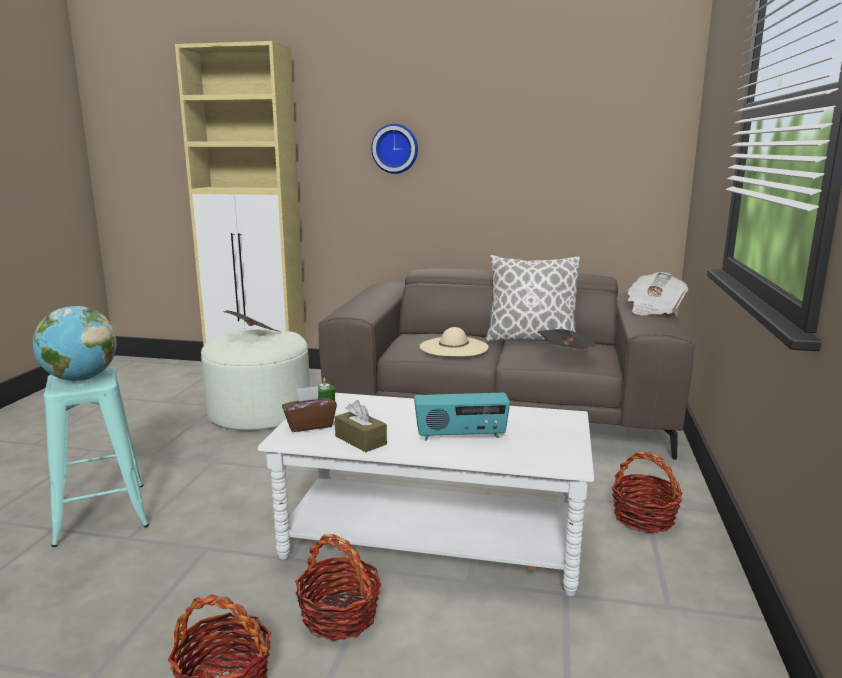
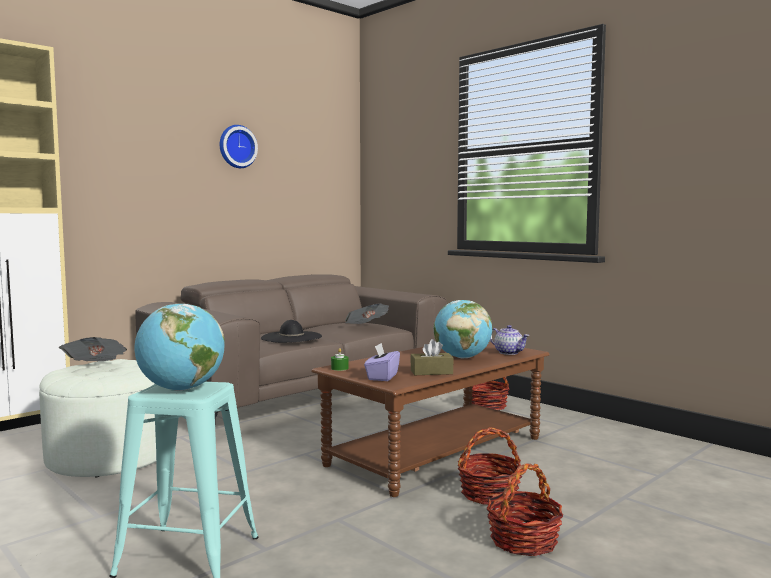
camera: 55 degrees left, 10 degrees down
(309, 425) = (382, 377): brown tissue box -> purple tissue box
(395, 148) = (152, 171): wall clock -> wall clock (236, 147)
(433, 539) = (437, 451): white coffee table -> brown coffee table
(454, 347) = (291, 337): beige hat -> black hat
(461, 436) = (462, 357): radio -> globe
(530, 340) = (317, 327): pillow -> none
(536, 453) = (509, 352): none -> teapot
(653, 310) = (387, 289): newspaper -> none

